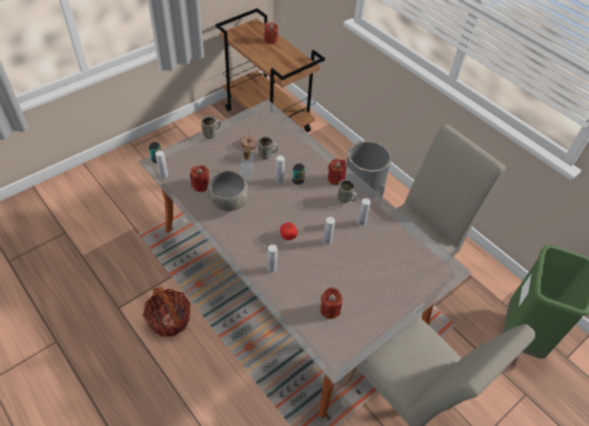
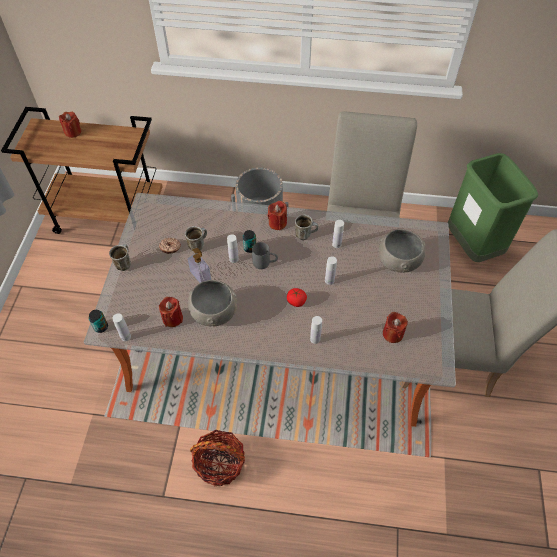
camera: 40 degrees left, 5 degrees up
(296, 197) = (265, 263): none -> grey mug
(395, 267) = (398, 260): none -> grey bowl

